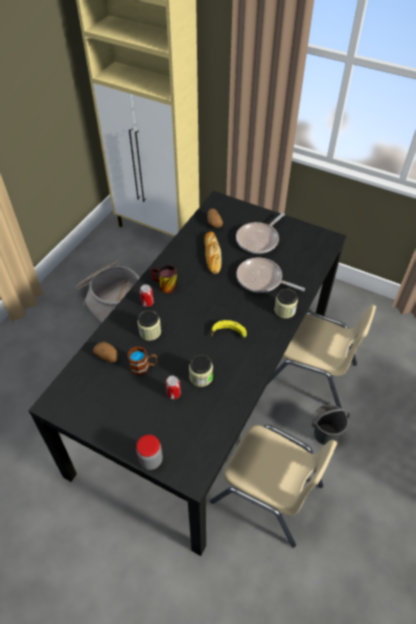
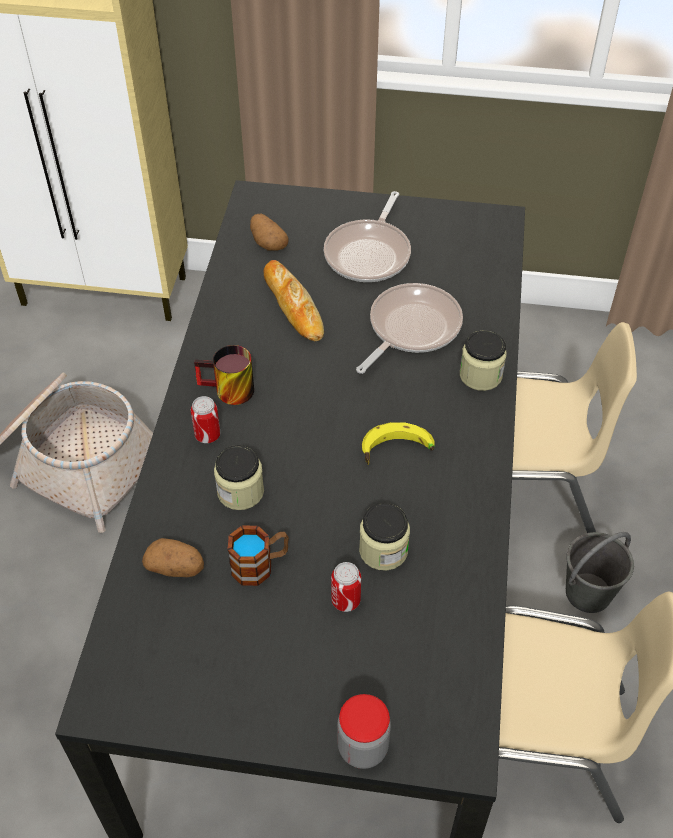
camera: 20 degrees left, 0 degrees up
(262, 279) = (411, 328): frying pan -> frying pan turned 120 degrees clockwise

